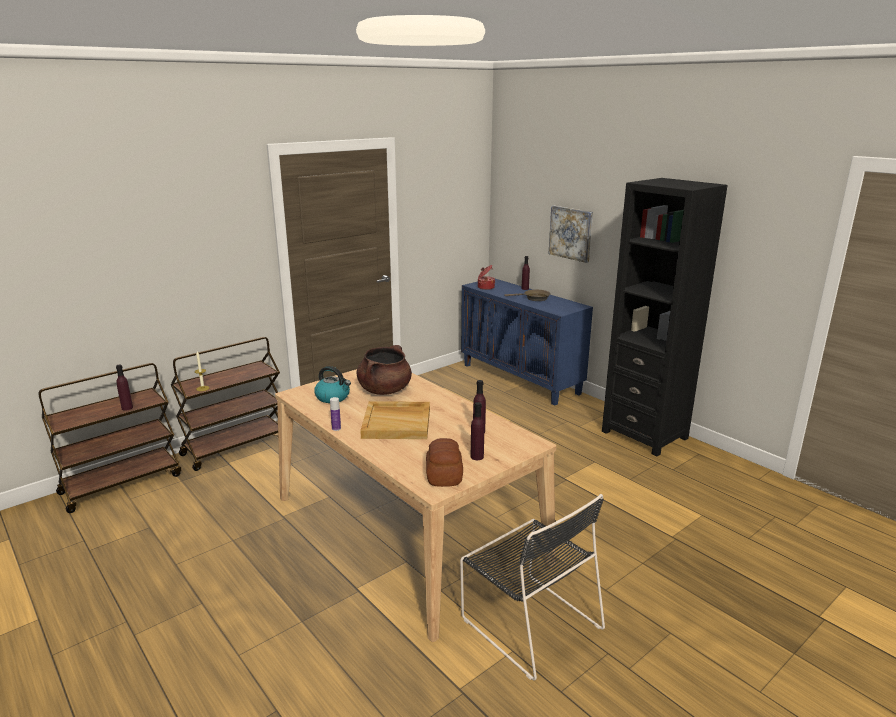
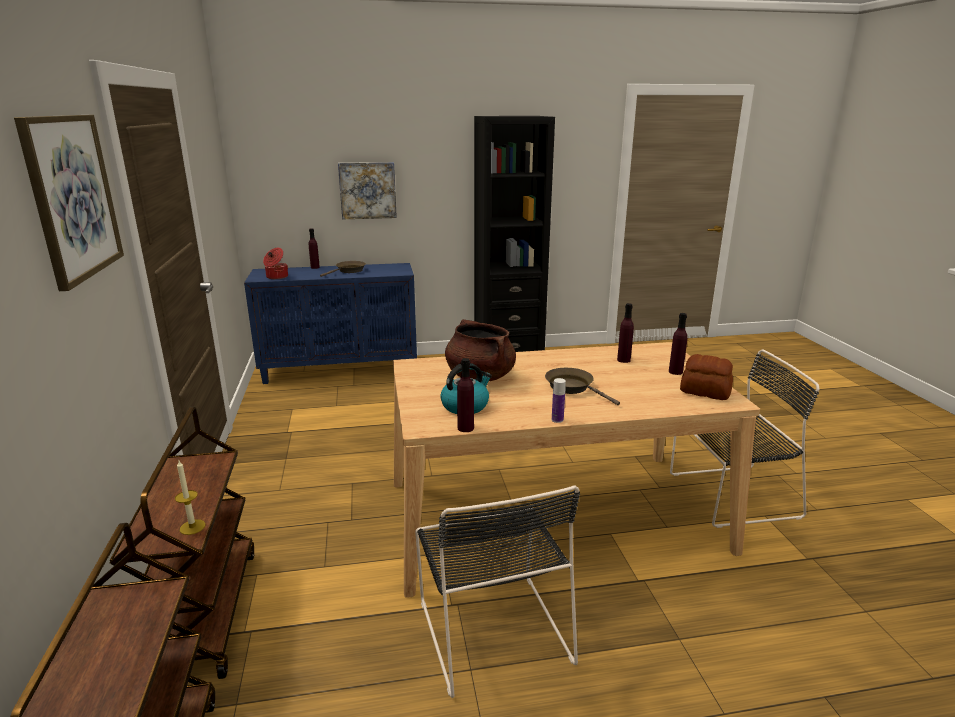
camera: 60 degrees left, 0 degrees up
(127, 408) = (145, 633): purple bottle -> purple bottle (465, 428)
(213, 214) = (72, 197): none -> picture
(271, 537) = (492, 627): none -> black chair
(397, 423) = (572, 387): beige tray -> brown frying pan

